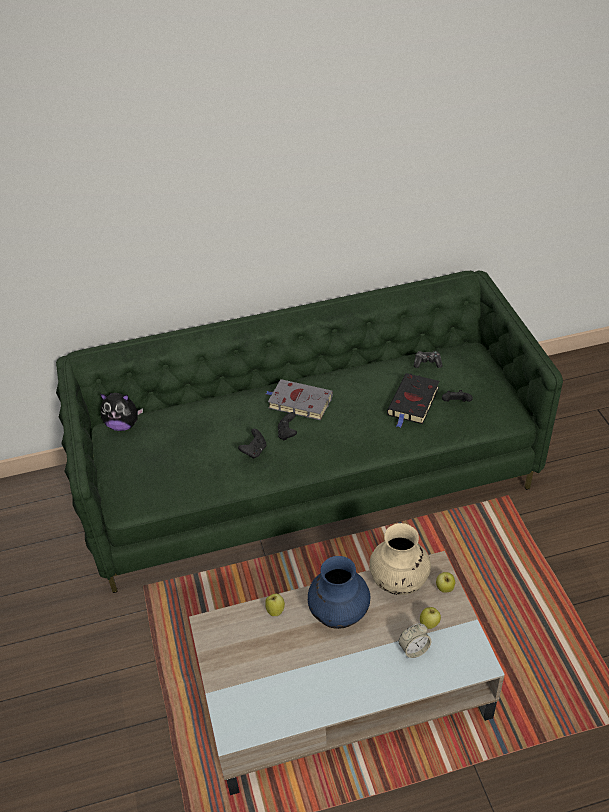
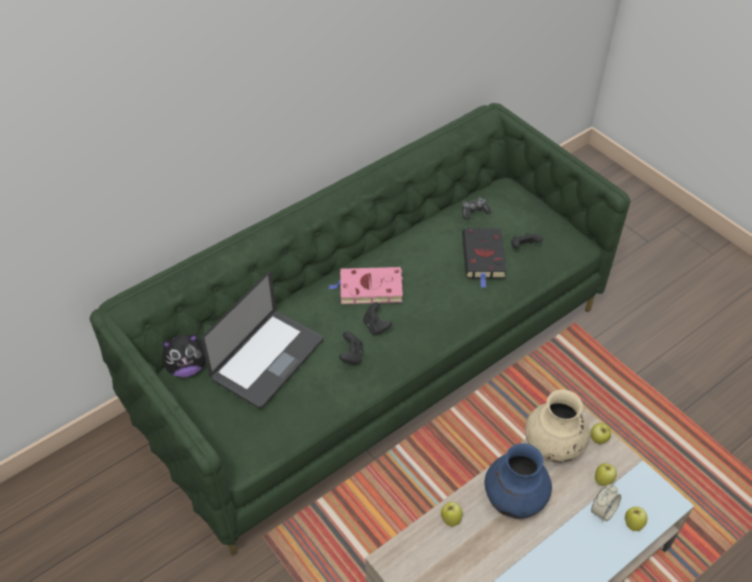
camera: 25 degrees left, 5 degrees up
(186, 435) = (268, 359): none -> laptop
(298, 402) = (369, 288): grey book -> pink book
(436, 669) = (633, 524): none -> apple

